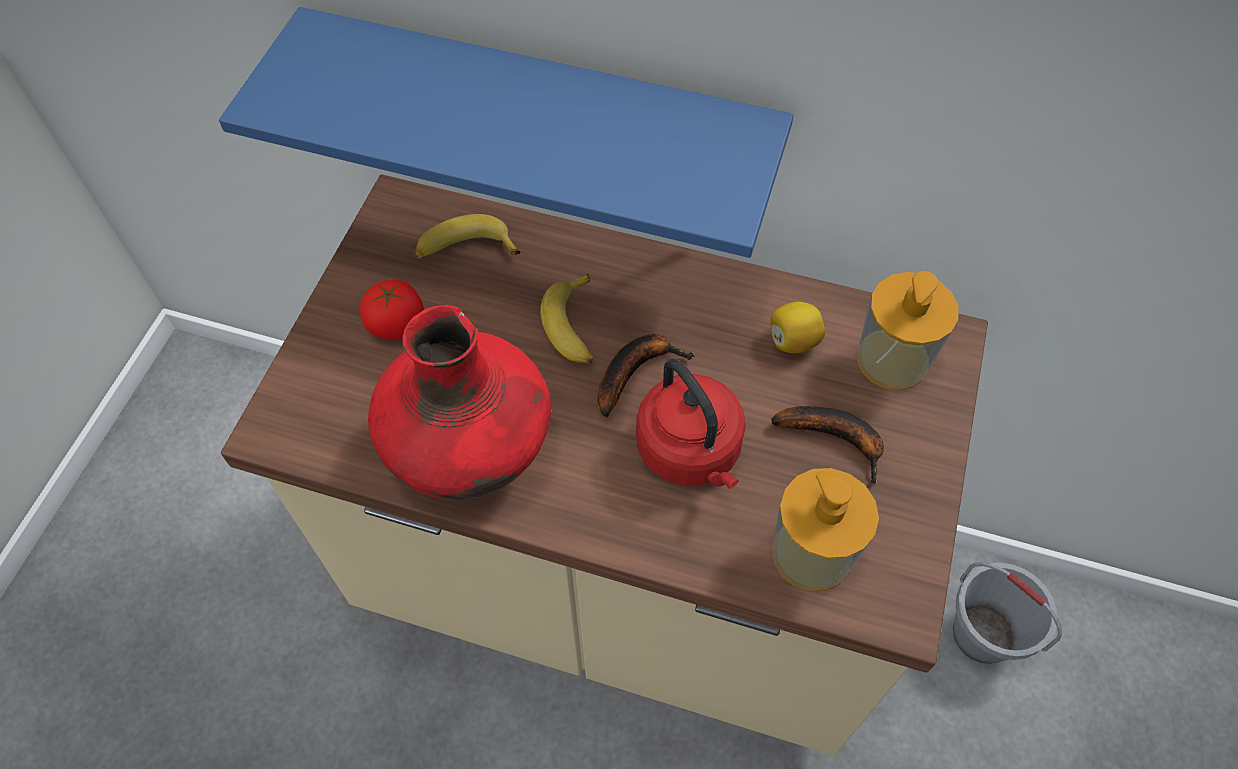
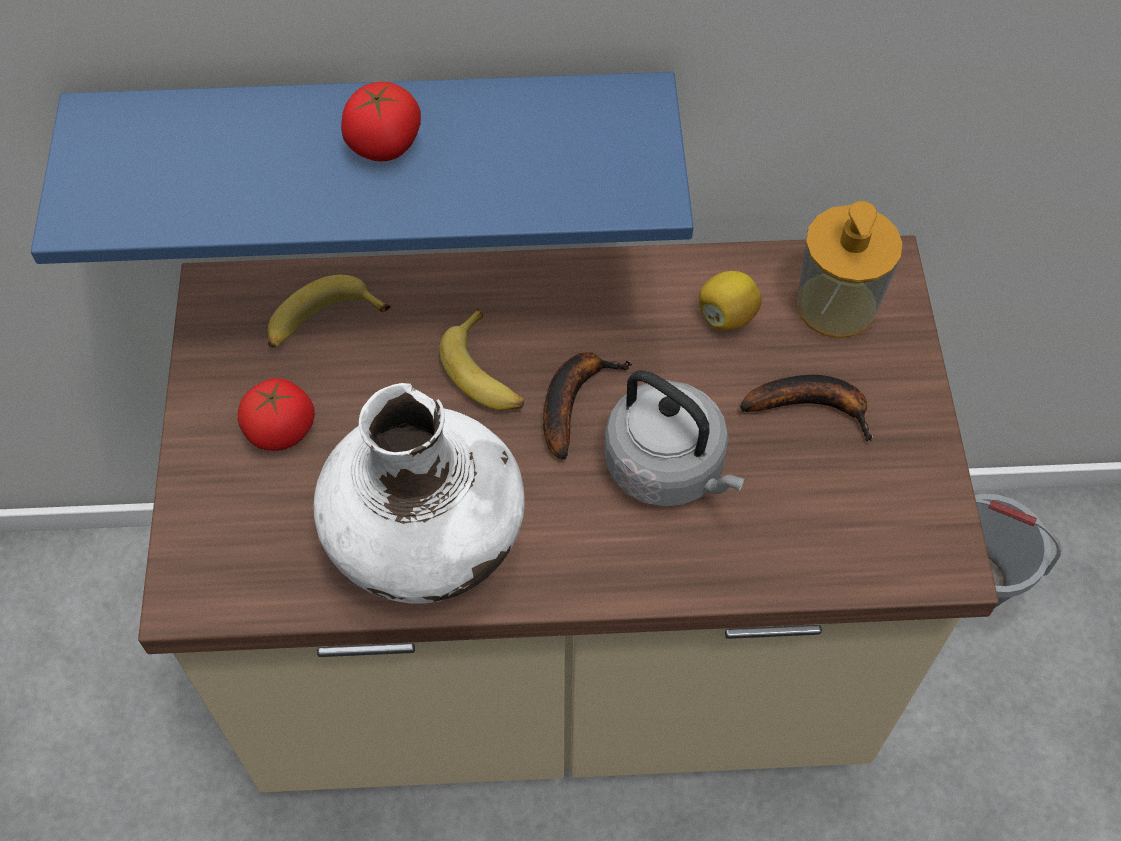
camera: 20 degrees left, 0 degrees up
(470, 449) = (428, 542): red vase -> white vase
(525, 110) = (384, 144): none -> tomato
(691, 452) = (669, 468): red kettle -> grey kettle
(811, 553) = (835, 533): soap dispenser -> none

